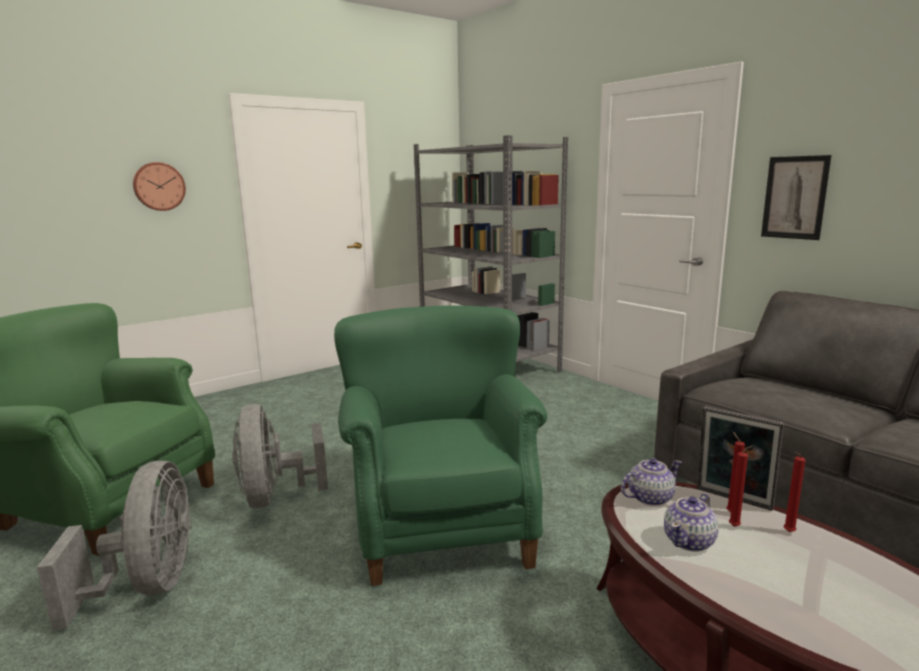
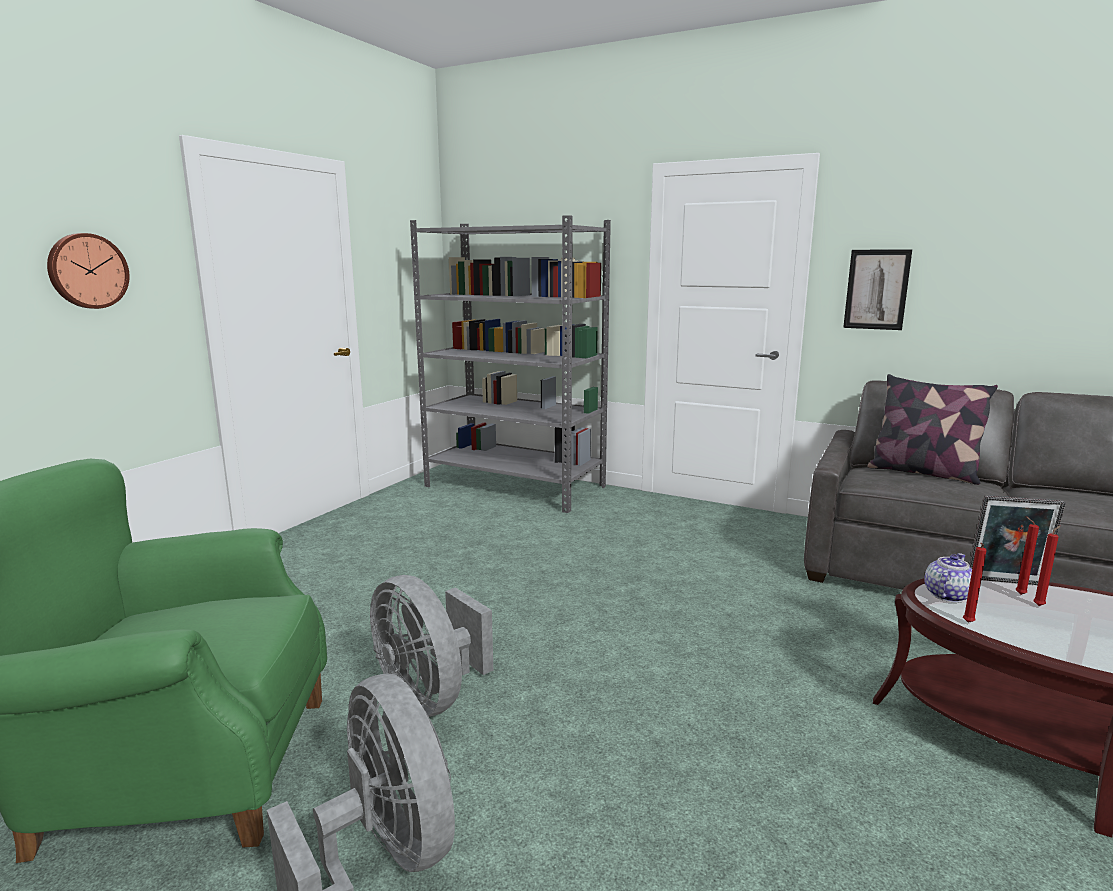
camera: 25 degrees left, 0 degrees up
(441, 523) = (661, 677): green armchair -> none
(690, 541) = (1029, 627): teapot -> none
(787, 532) = (1077, 601): red candle -> red candle (967, 623)
(796, 388) = (923, 472): none -> pillow

